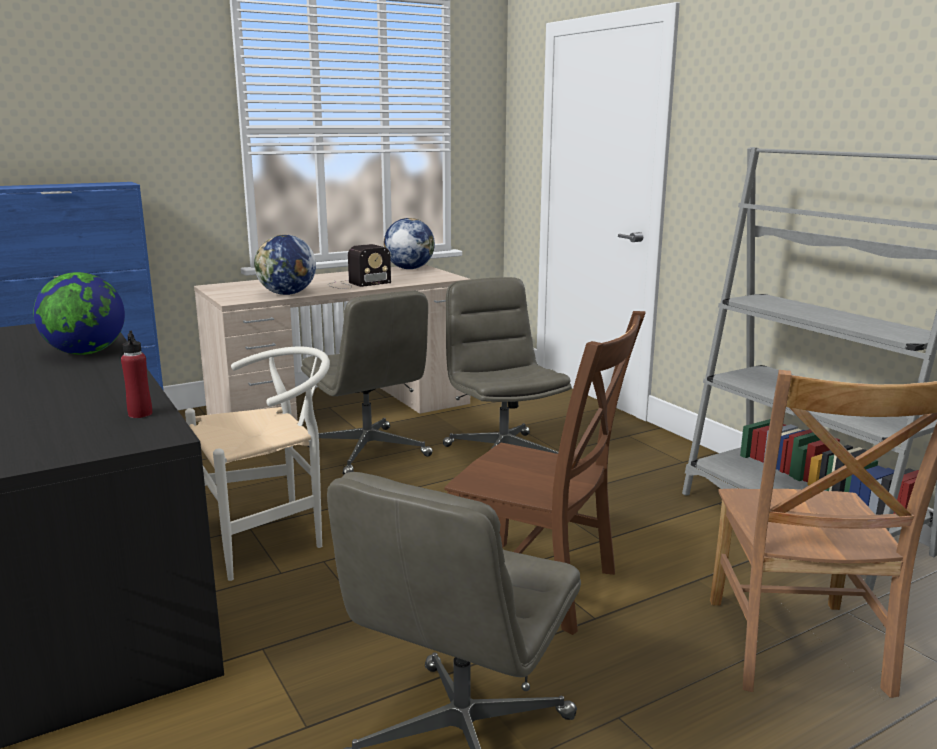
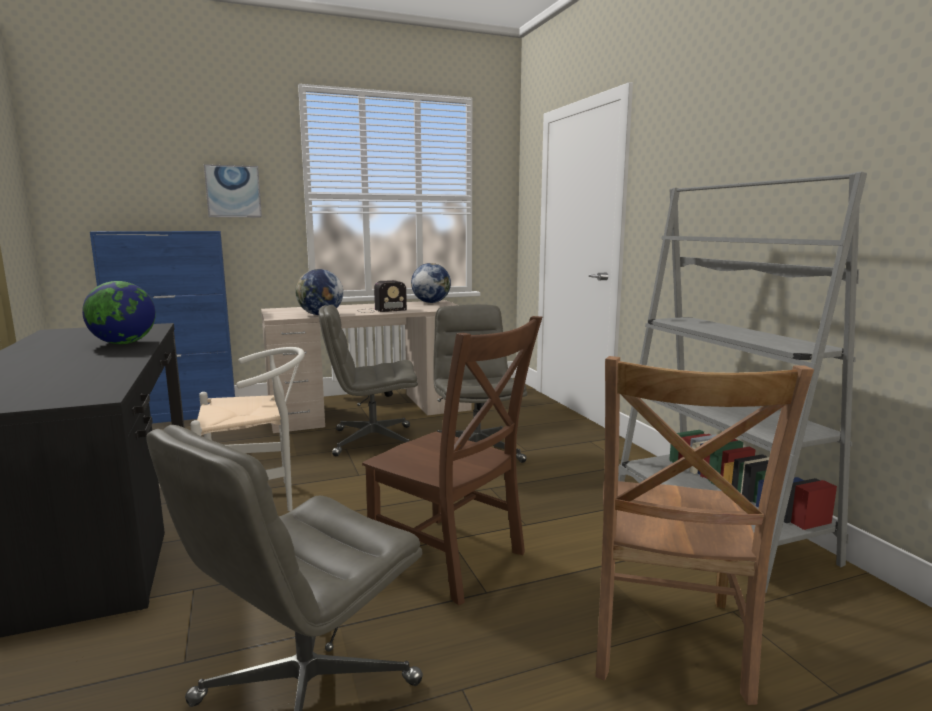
camera: 10 degrees right, 5 degrees down
(140, 414) = (103, 382): red bottle -> none
(146, 127) = (233, 191): none -> picture
(369, 452) = (372, 441): grey office chair -> grey office chair turned 105 degrees clockwise

